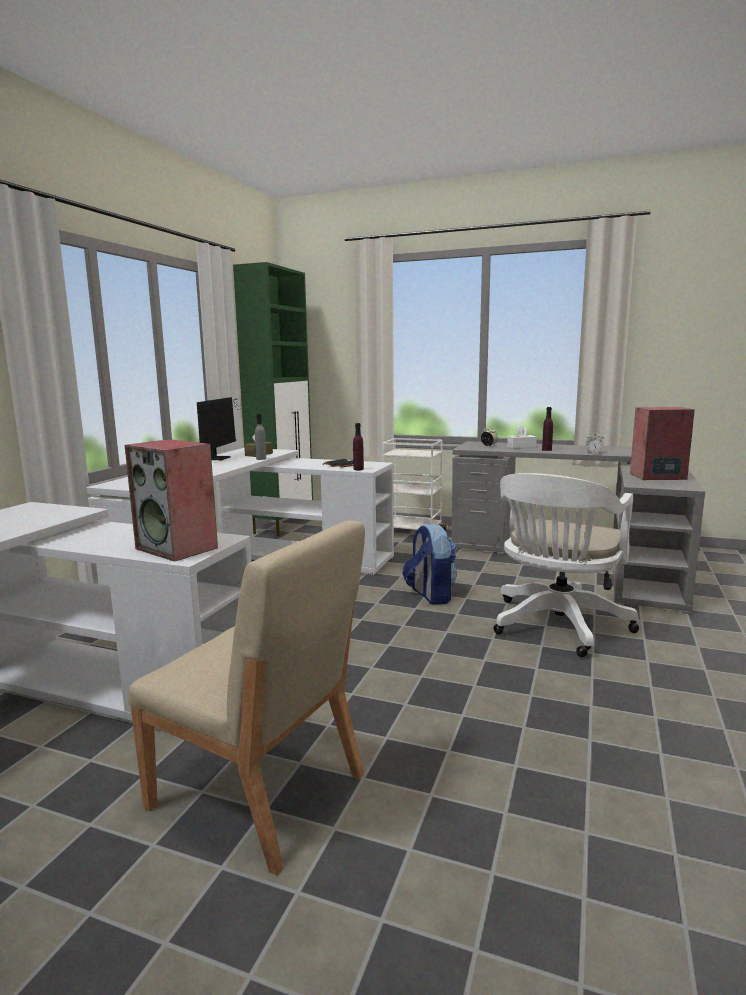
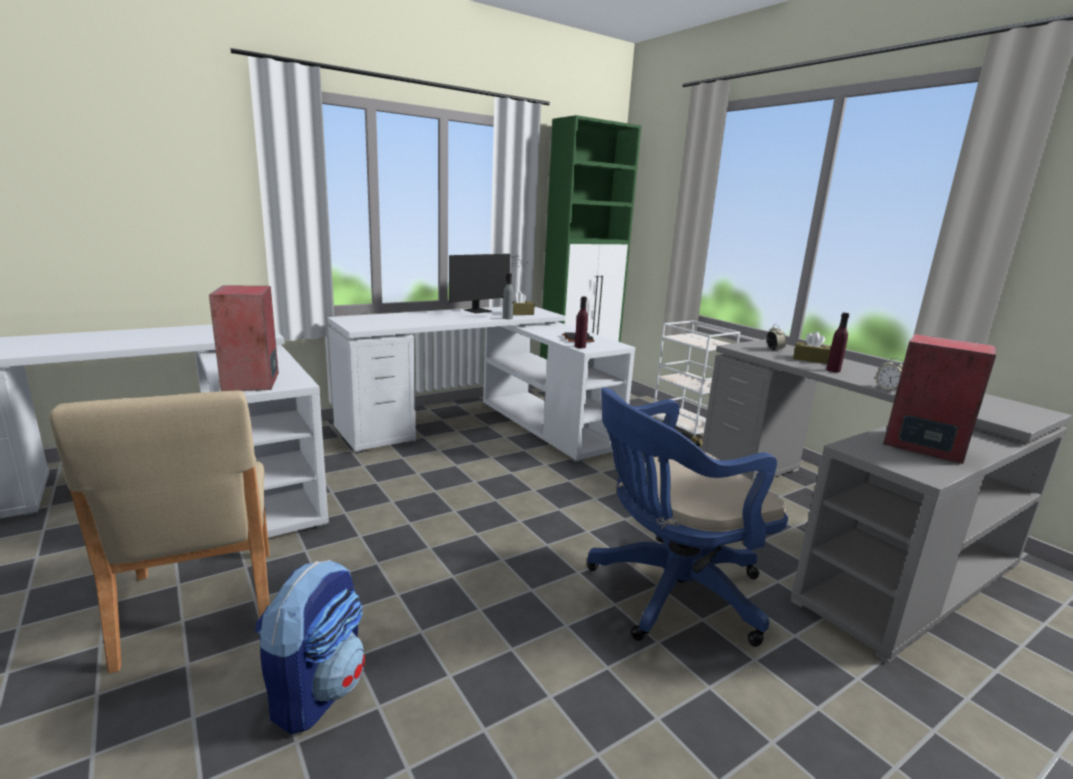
camera: 35 degrees right, 5 degrees up
(430, 595) = (594, 502): backpack -> backpack (317, 691)
(521, 447) = (811, 359): white tissue box -> brown tissue box
(557, 627) = (668, 592): white office chair -> blue office chair

